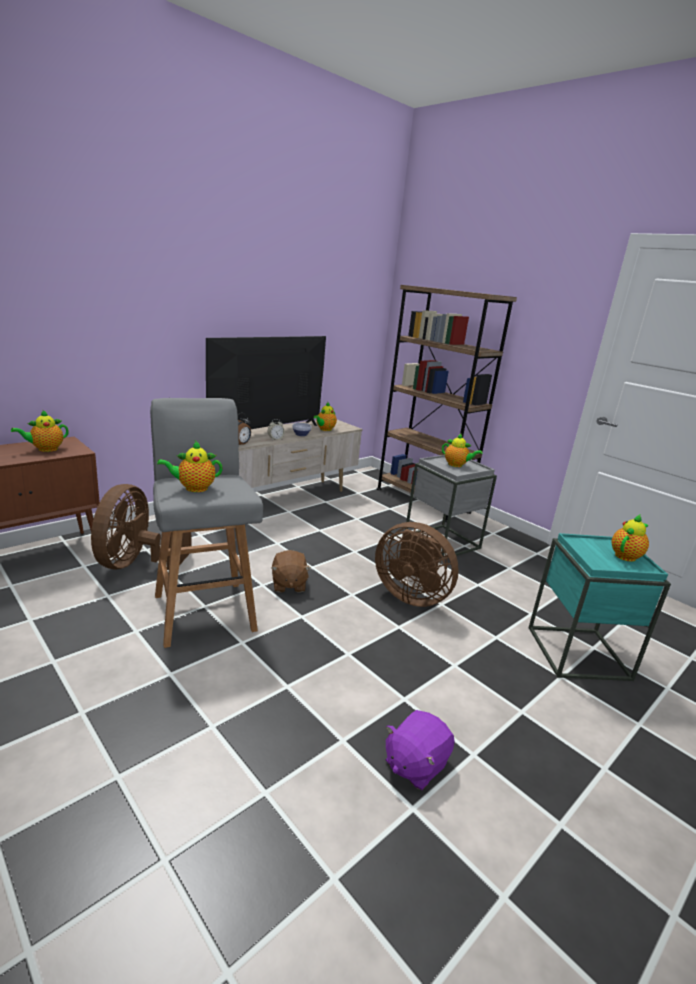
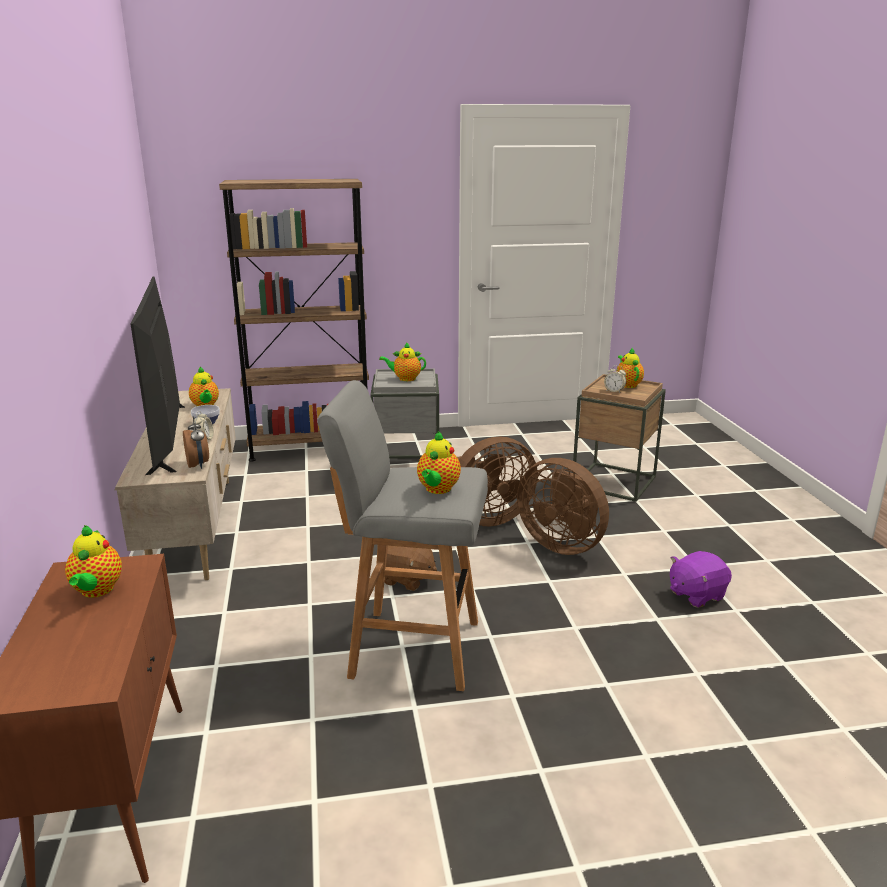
camera: 55 degrees left, 0 degrees up
(136, 563) = (249, 680): brown fan -> brown fan (562, 544)
(415, 764) = (696, 594): purple plush toy -> purple plush toy turned 75 degrees clockwise
(456, 465) = (405, 379): teapot -> teapot turned 150 degrees counterclockwise
(578, 653) = (614, 482): turquoise side table -> brown side table
(592, 551) = (614, 391): none -> alarm clock

